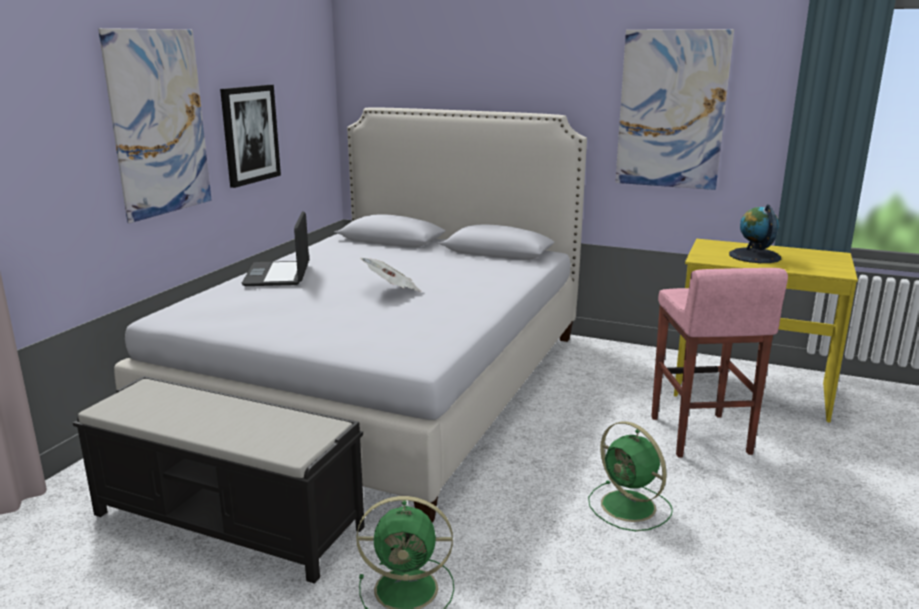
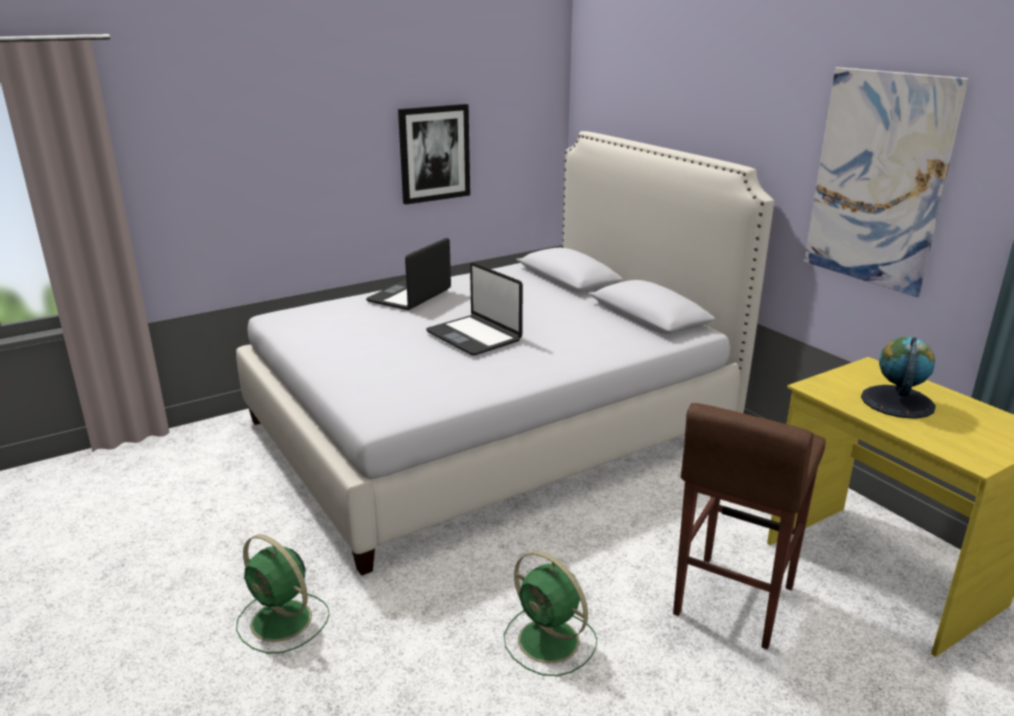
camera: 35 degrees right, 5 degrees up
(159, 123) = (319, 141): picture -> none
(229, 521) = (241, 506): black bench -> none
(392, 290) = (474, 336): newspaper -> laptop
(630, 507) = (551, 642): green fan -> green fan turned 45 degrees counterclockwise
(699, 436) = (732, 600): pink stool -> brown stool

